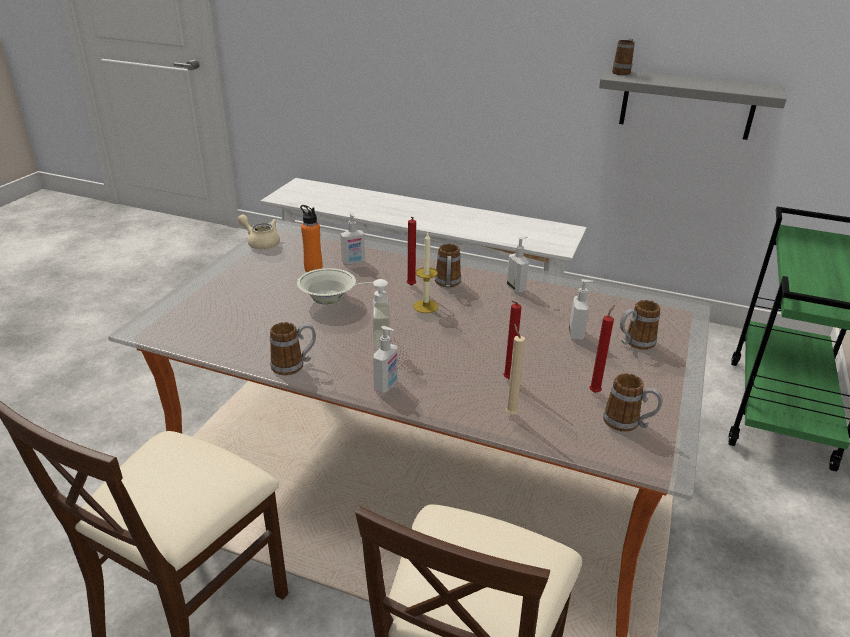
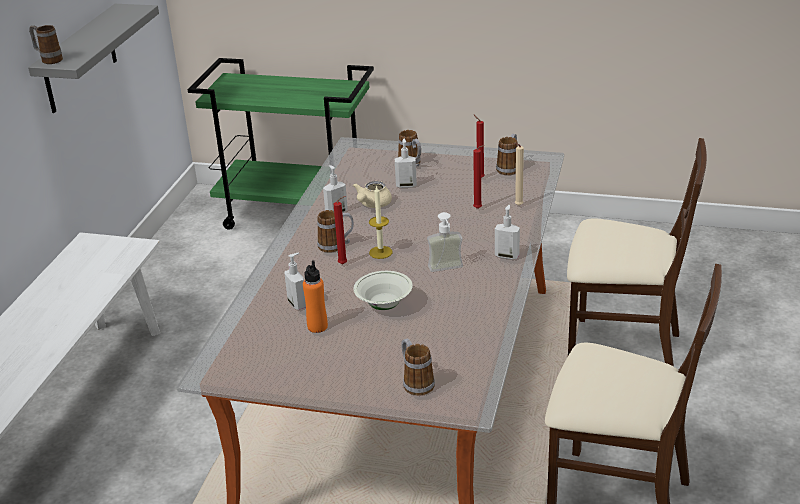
camera: 95 degrees left, 0 degrees up
(261, 243) = (254, 378): beige teapot -> beige teapot (372, 204)
(294, 365) = (497, 302): mug -> mug (415, 382)

